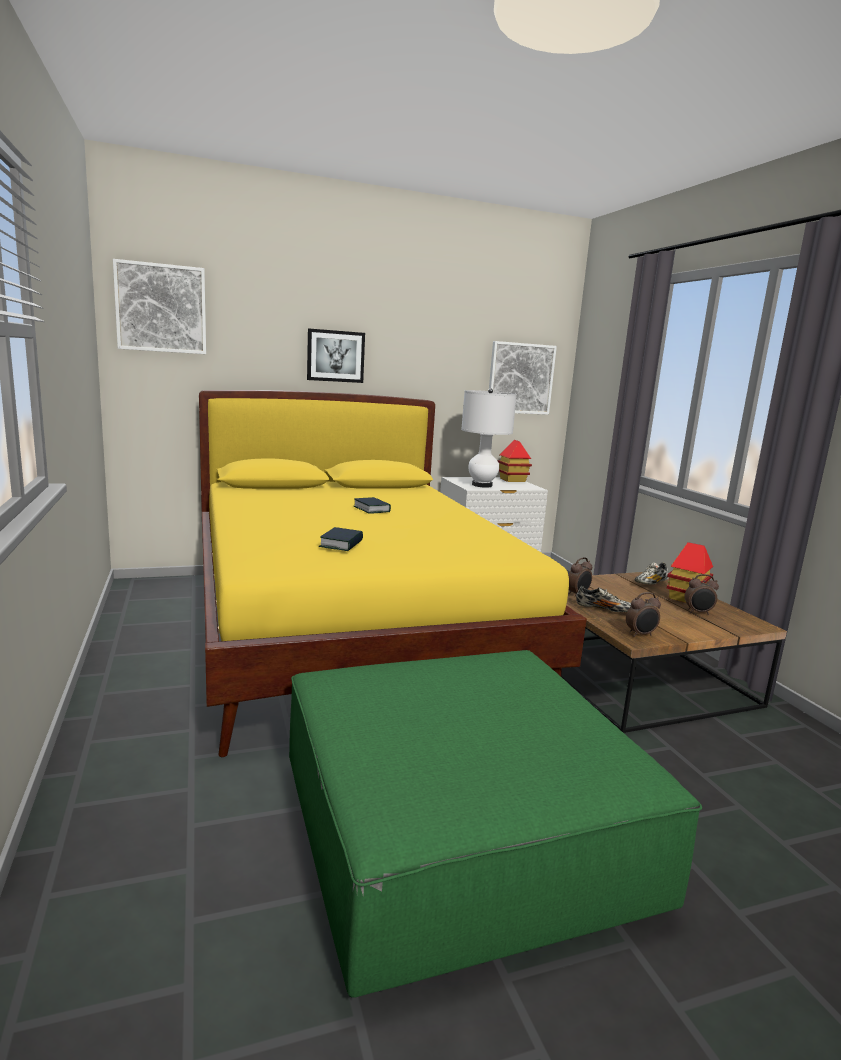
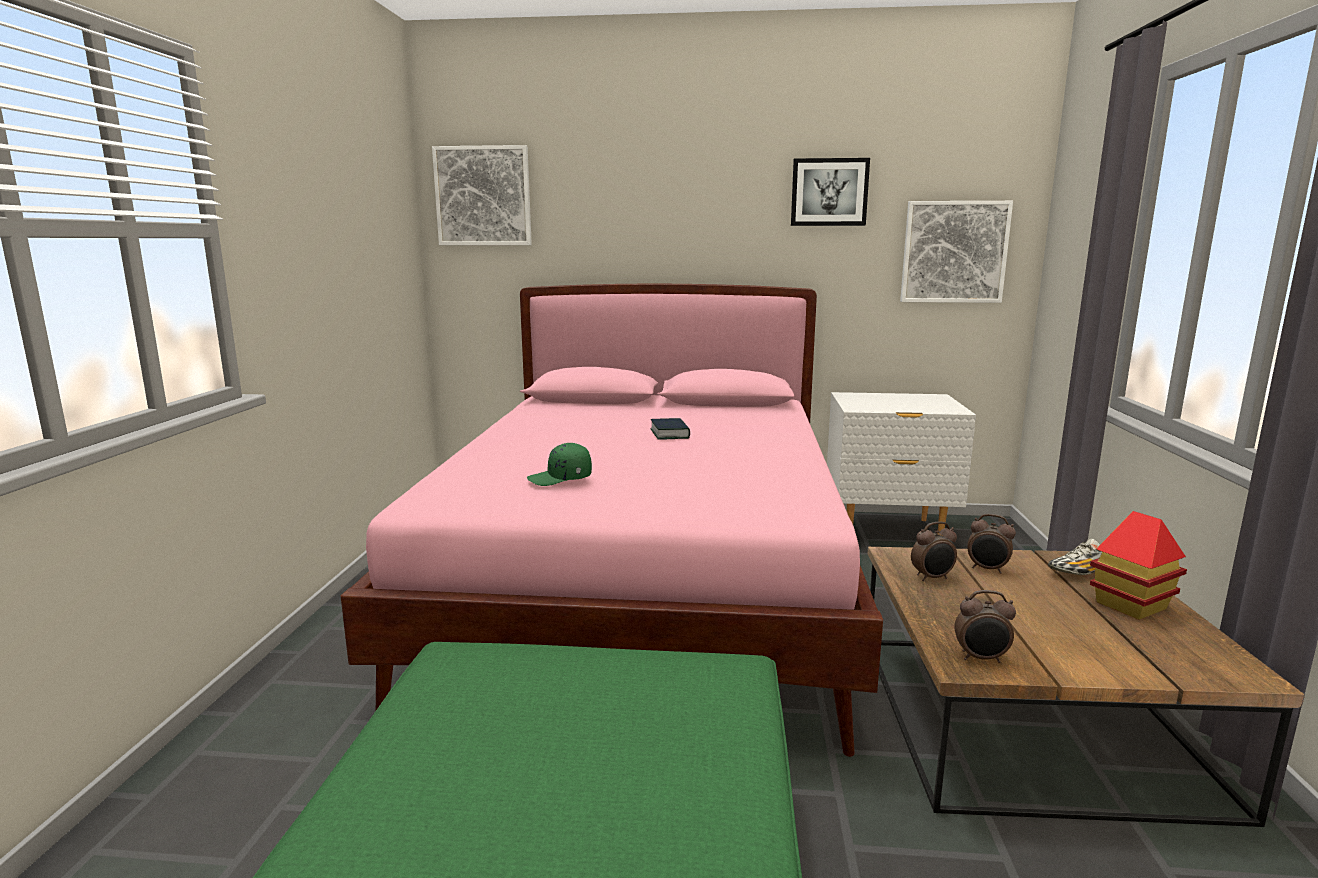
camera: 25 degrees right, 0 degrees up
(335, 356) = (684, 237): picture -> picture (829, 192)
(341, 544) = (560, 479): book -> green cap
(351, 631) = (646, 590): yellow bed -> pink bed
(482, 485) = (876, 405): white table lamp -> none
(512, 480) = (935, 398): toy house -> none
(603, 609) = (953, 607): shoe -> none
(698, 612) = (1132, 634): alarm clock -> alarm clock (987, 569)

